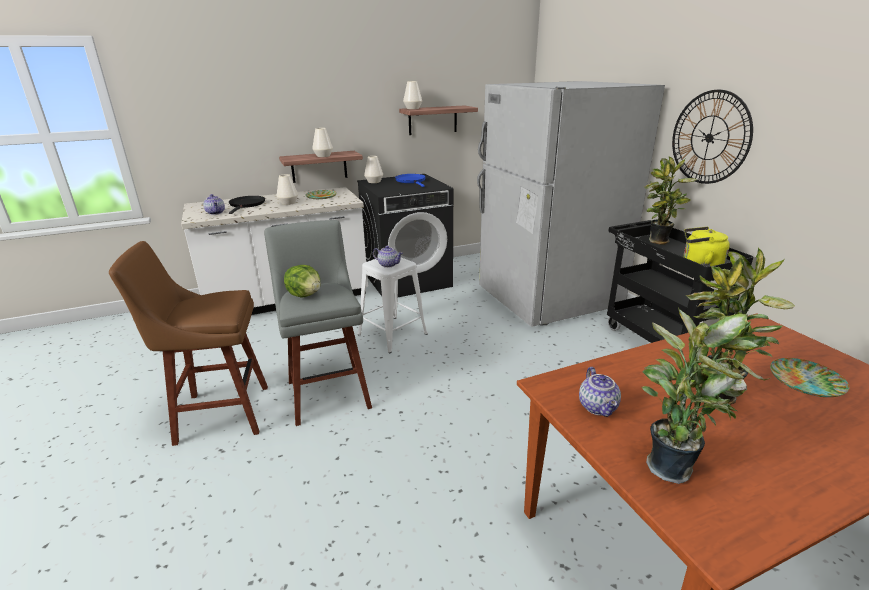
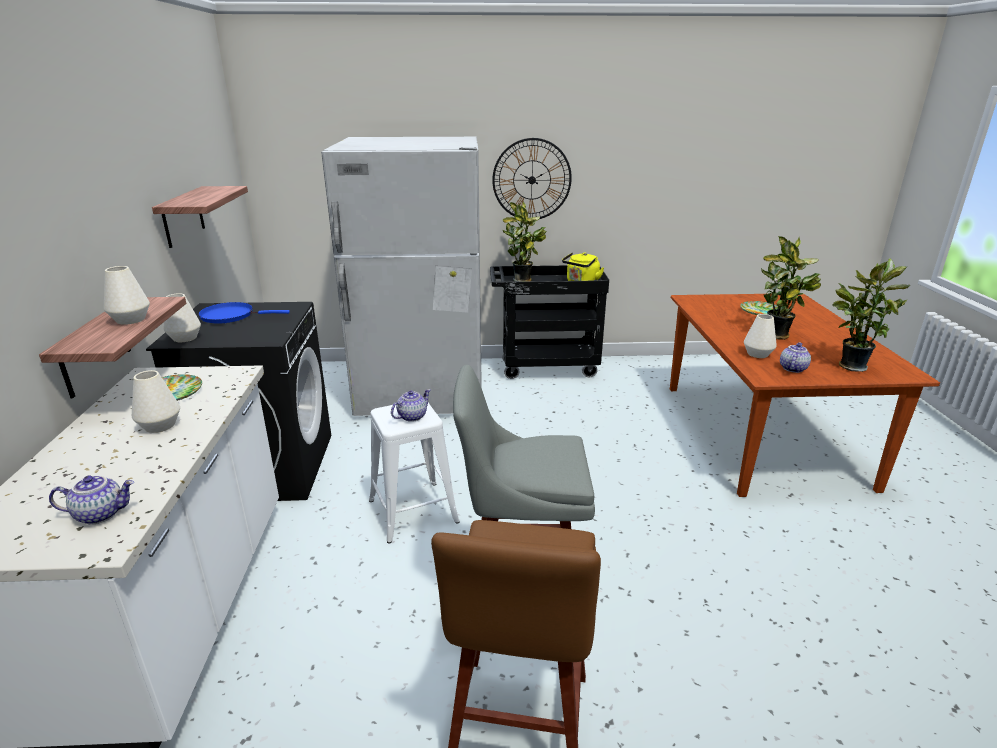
camera: 70 degrees left, 0 degrees up
(247, 205) = (94, 472): black frying pan -> none
(305, 294) = (538, 465): lettuce -> none
(413, 108) = (177, 202): white vase -> white vase (757, 354)
(598, 407) = (792, 368): teapot -> teapot turned 75 degrees counterclockwise

